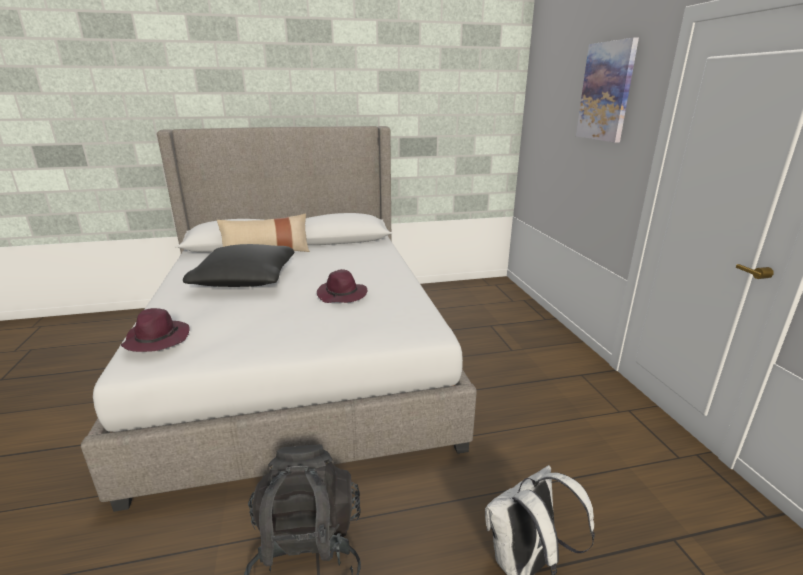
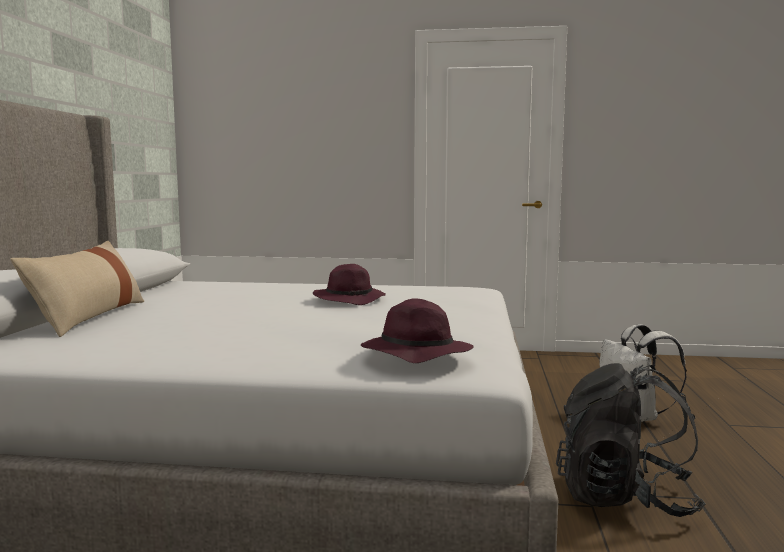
camera: 70 degrees left, 15 degrees down
(245, 280) = (216, 325): black pillow -> none
(606, 92) = (335, 94): picture -> none

